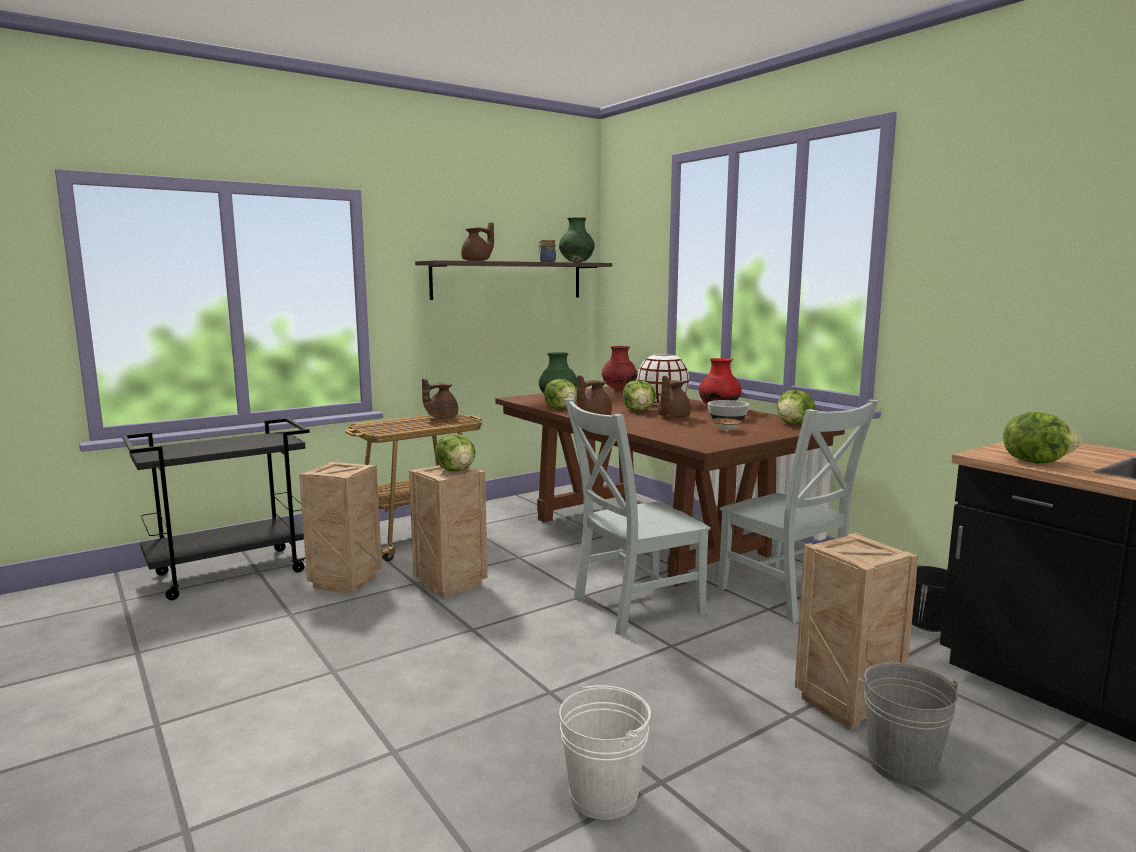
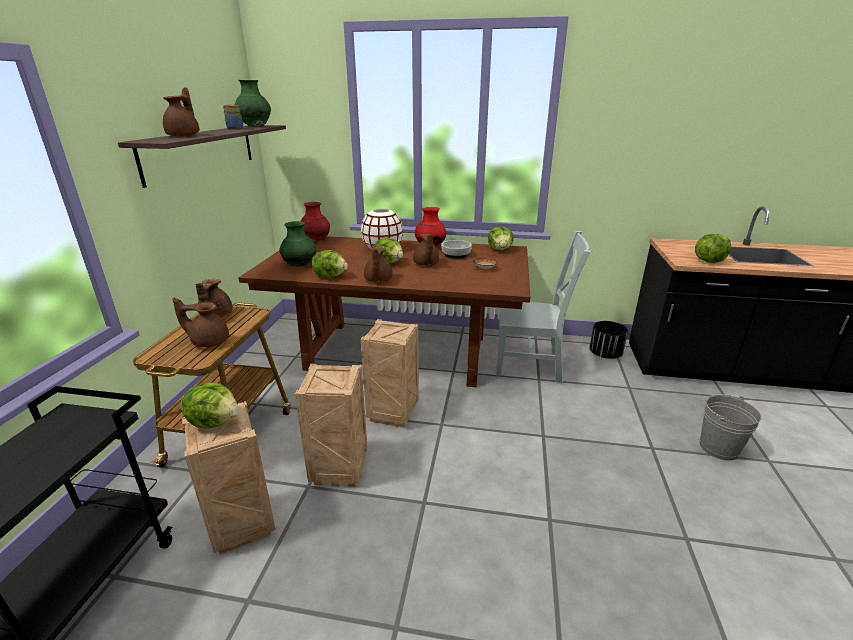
camera: 45 degrees left, 15 degrees up
(405, 426) = (209, 341): none -> brown teapot
(456, 470) = (338, 374): lettuce -> lettuce (215, 421)
(603, 796) = (687, 573): white bucket -> none
(632, 606) = (479, 417): grey chair -> none
(847, 704) = (655, 424): crate -> crate (393, 413)

